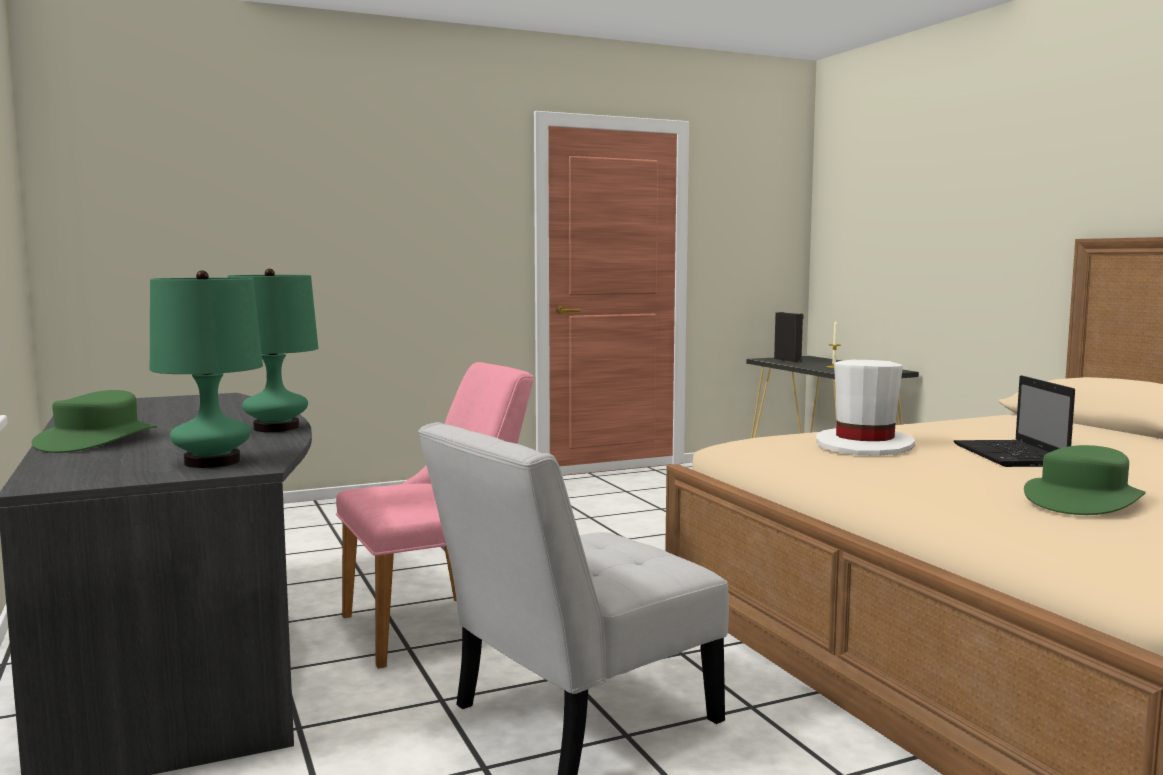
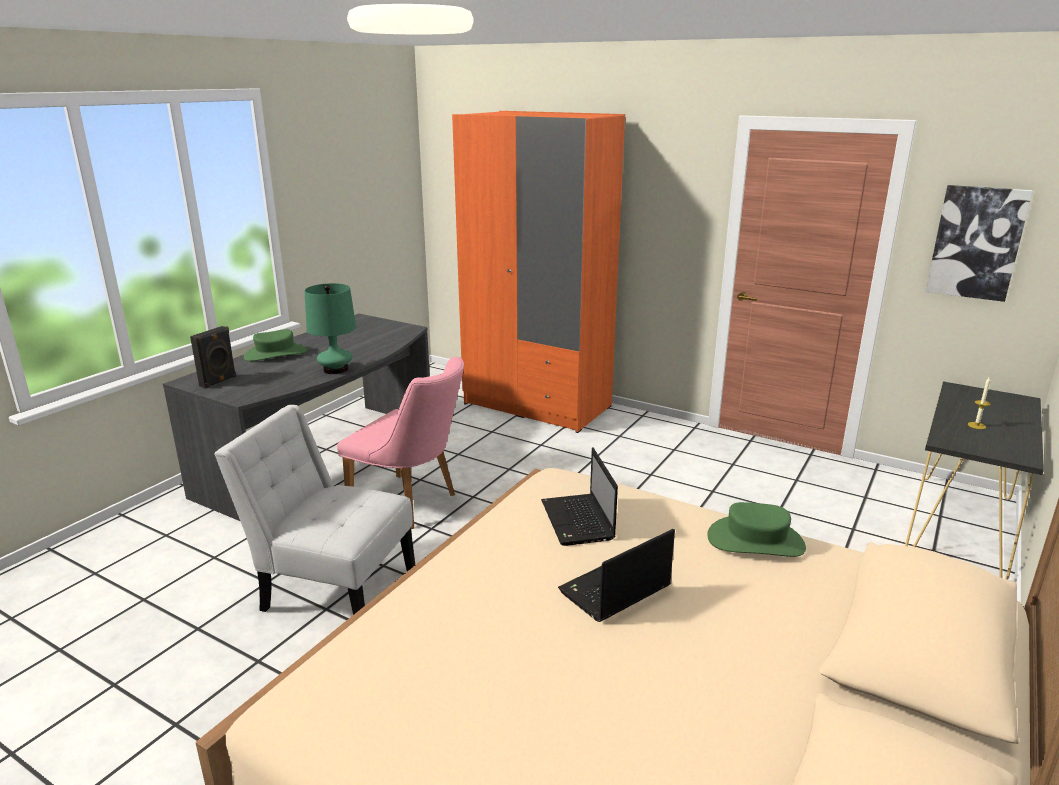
camera: 55 degrees right, 15 degrees up
(212, 462) = (247, 388): green table lamp -> none
(333, 514) = (537, 405): none -> orange wardrobe
(745, 228) = (976, 242): none -> picture
(788, 360) = (974, 398): black speaker -> black speaker (219, 381)
(864, 445) = (578, 521): white hat -> laptop
(1082, 500) = (467, 644): green hat -> green hat (755, 541)

